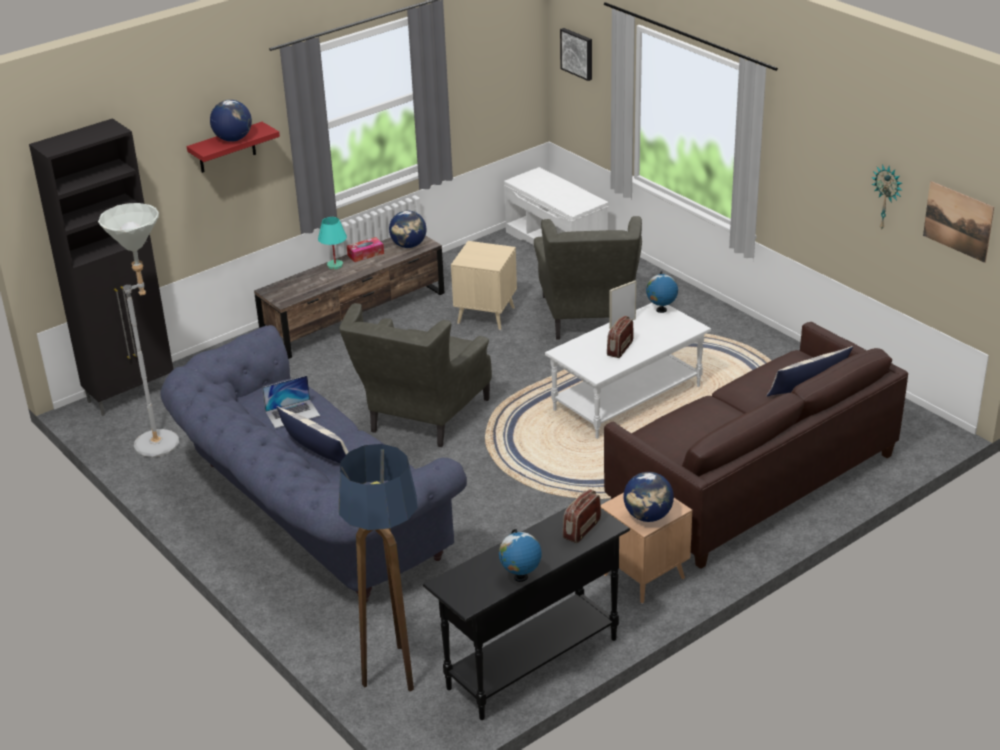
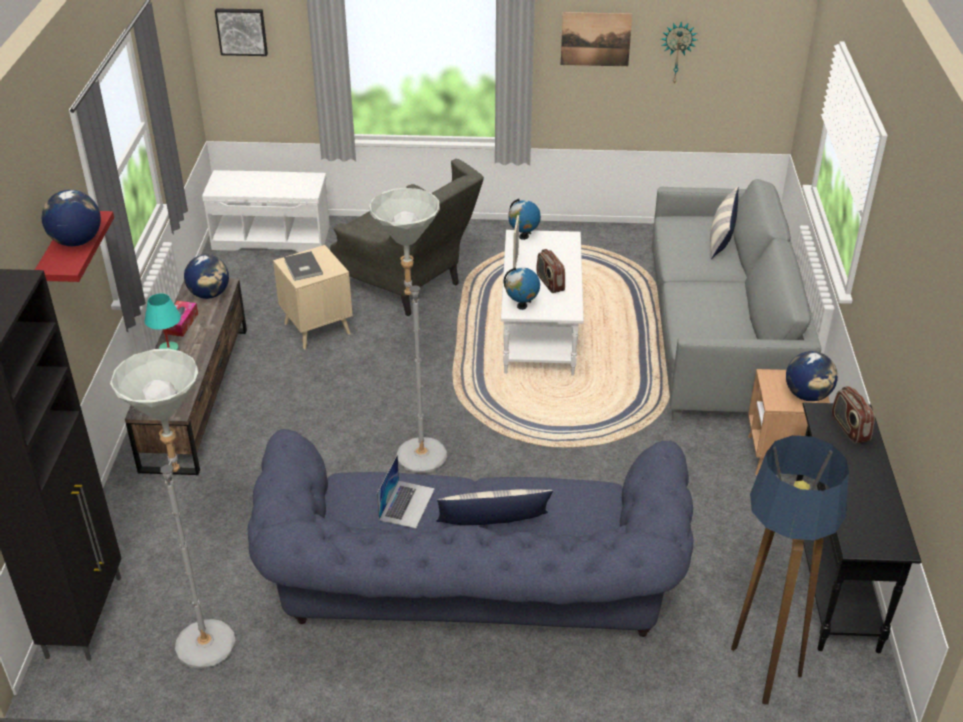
camera: 50 degrees left, 5 degrees up
(421, 420) = (417, 449): grey armchair -> grey floor lamp
(476, 254) = (302, 268): none -> grey book
(520, 577) = (888, 496): globe -> globe (522, 306)
(752, 480) = (719, 339): brown sofa -> grey sofa
(958, 221) = (758, 48): picture -> picture (595, 39)

